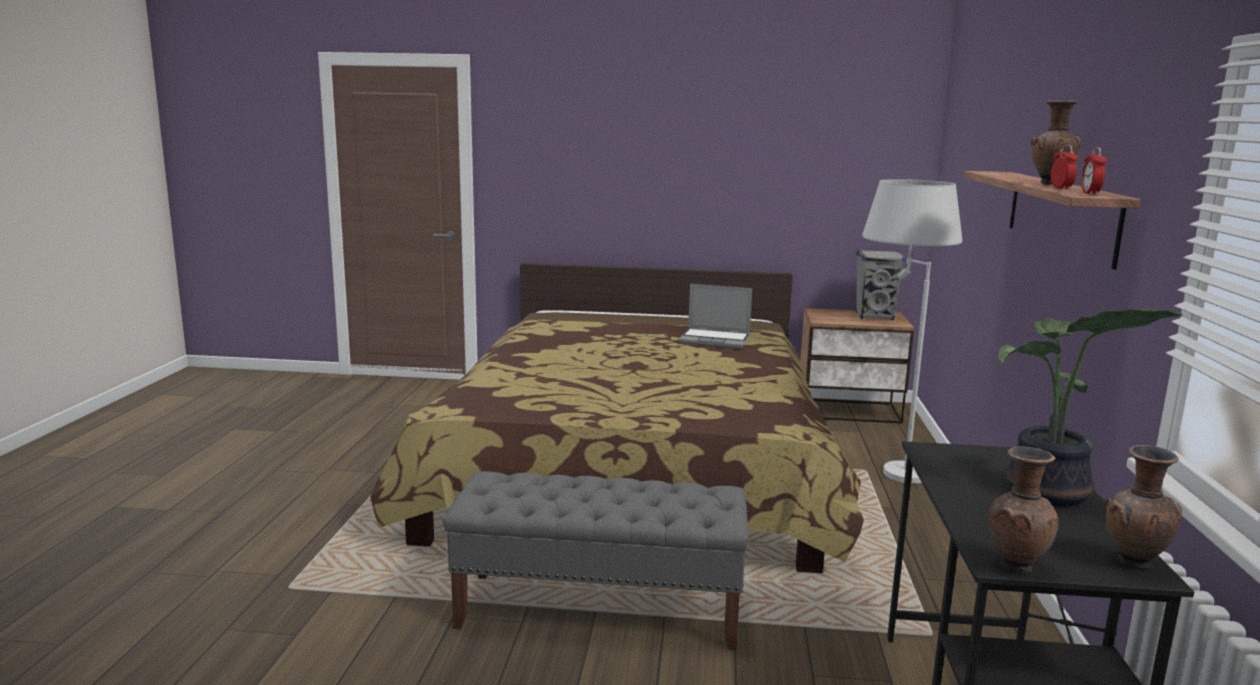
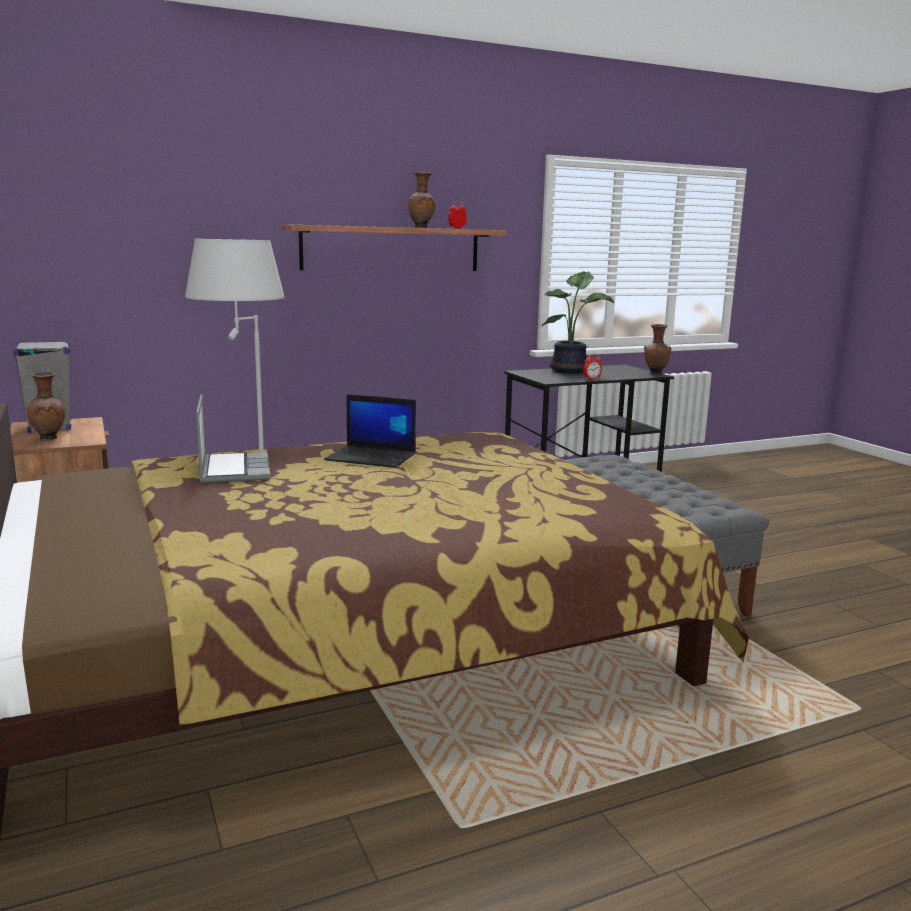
camera: 120 degrees left, 0 degrees up
(712, 370) = (372, 457): none -> laptop
(1090, 194) = (483, 229): alarm clock -> alarm clock (591, 379)
(1133, 564) = (619, 367): brown vase -> brown vase (49, 438)

